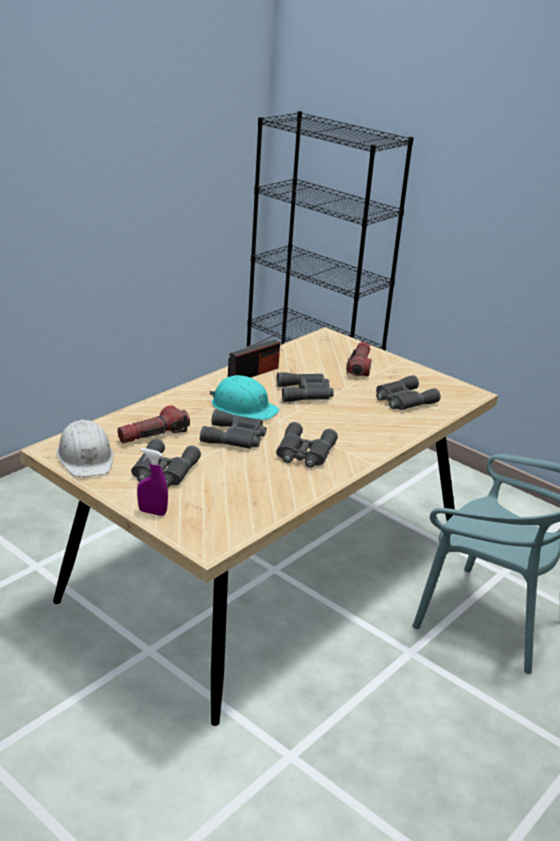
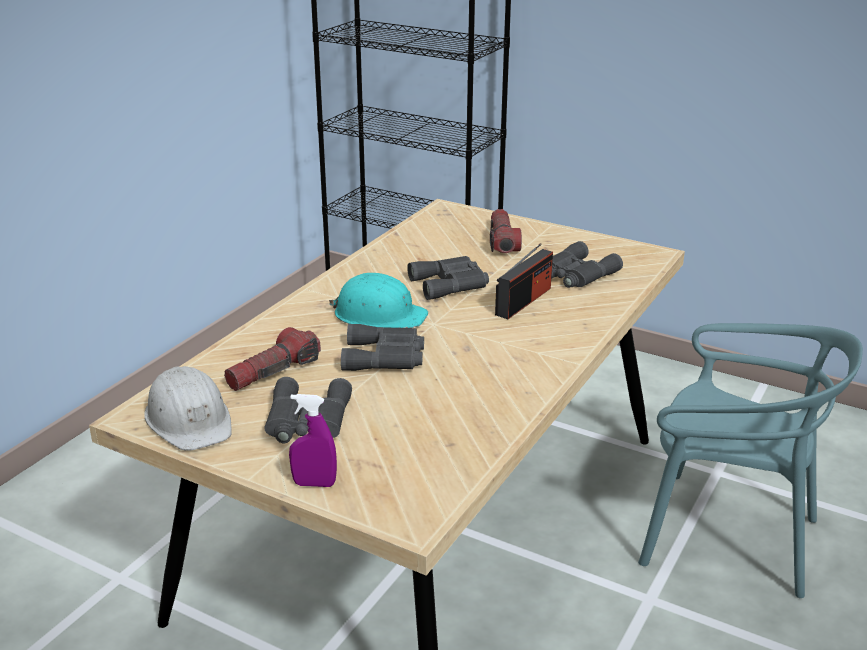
camera: 10 degrees left, 0 degrees up
(253, 373) = (373, 269): radio -> radio (523, 301)
(304, 452) = (485, 363): grey binoculars -> none

